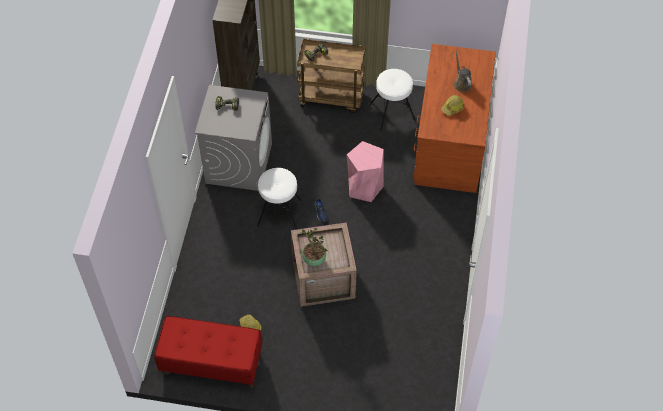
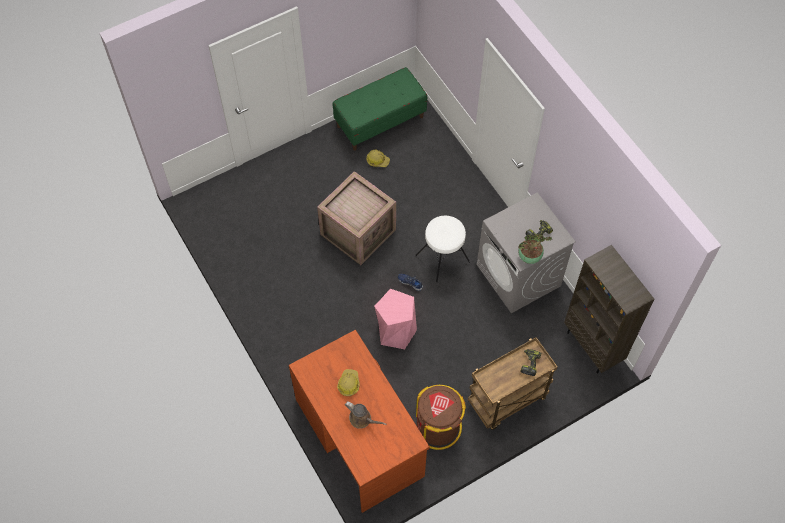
camera: 140 degrees right, 5 degrees up
(211, 363) = (380, 121): red bench -> green bench
(313, 260) = (357, 194): potted plant -> potted plant (530, 257)
(392, 113) = (438, 427): white stool -> brown trash can

